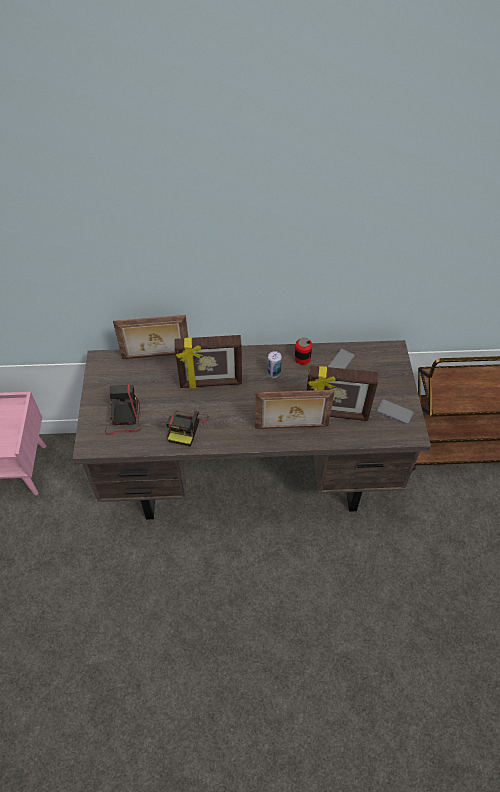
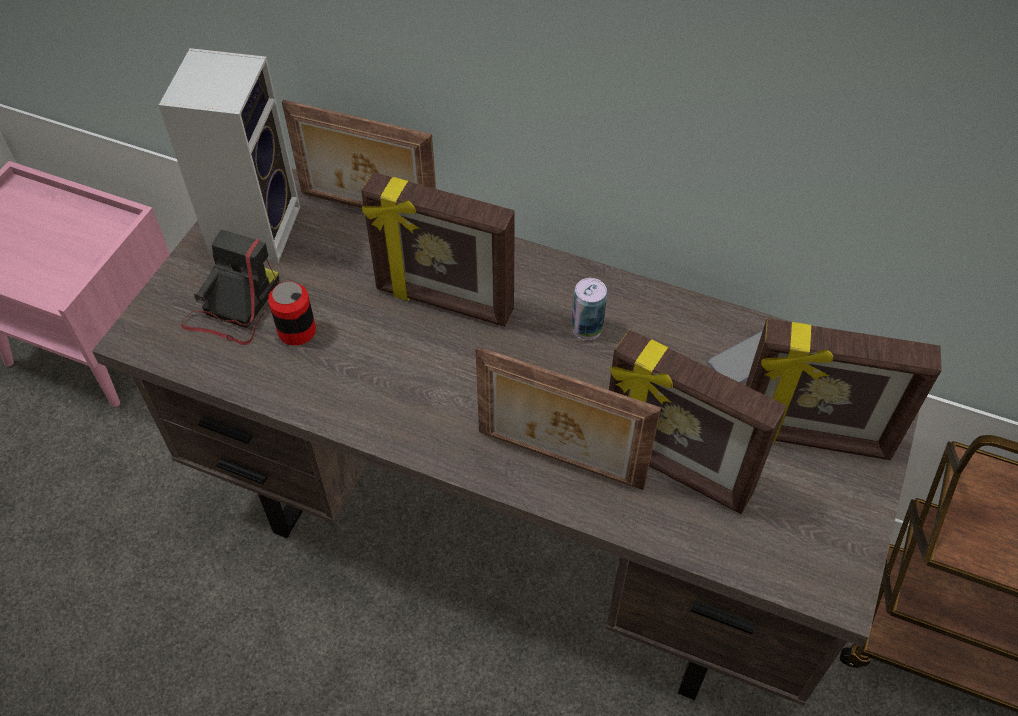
camera: 25 degrees right, 0 degrees up
(110, 381) = (254, 227): none -> speaker
(186, 427) = (341, 374): camera -> none
(302, 359) = (666, 321): can -> can (297, 331)
(378, 384) = (812, 439): none -> picture frame
(394, 412) = (818, 519): phone -> none

